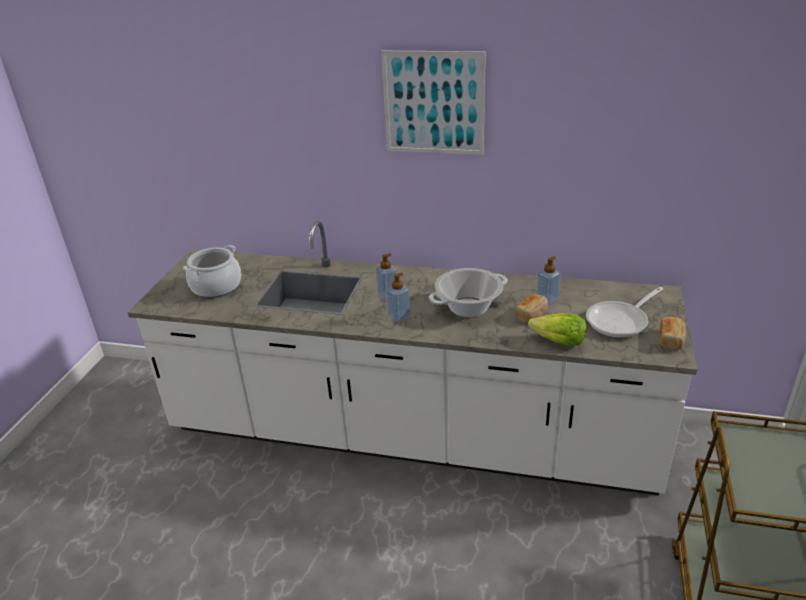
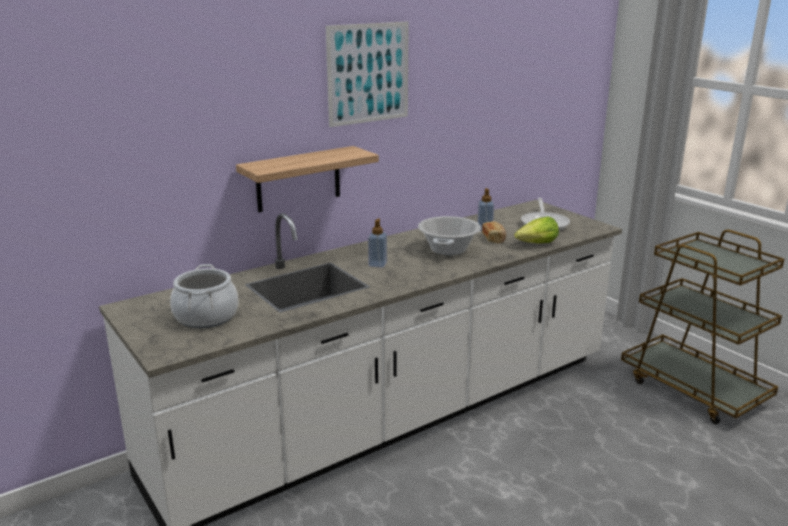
camera: 50 degrees left, 10 degrees down
(356, 192) = (298, 179): none -> shelf
(399, 316) = (415, 271): soap dispenser -> none
(671, 340) = (585, 222): bread -> none

